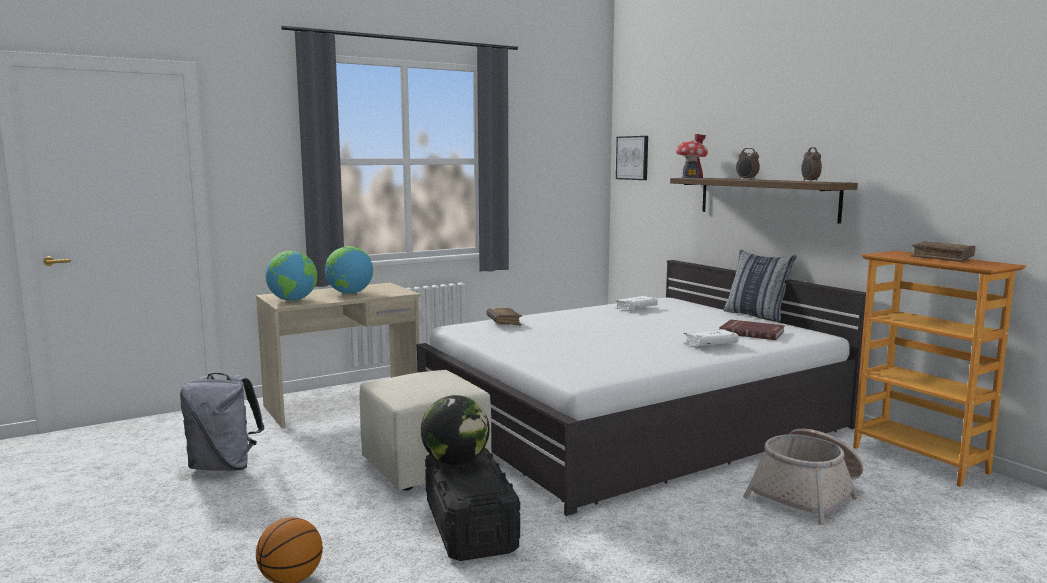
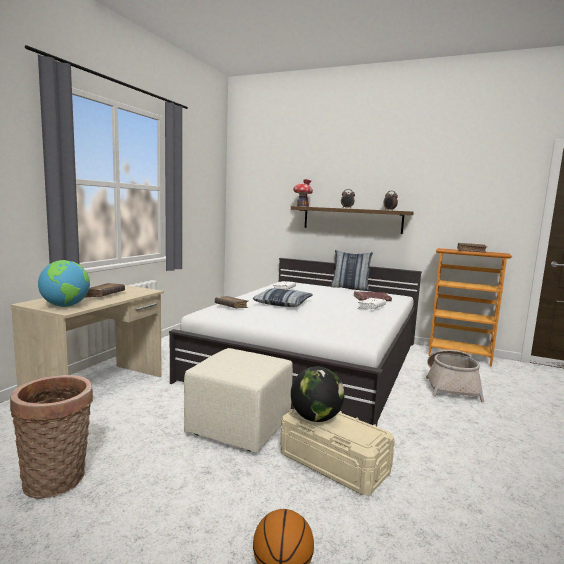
camera: 35 degrees left, 0 degrees up
(224, 466) = (58, 480): grey backpack -> basket
(349, 293) = (104, 295): globe -> brown book
(470, 525) = (333, 463): black storage box -> beige storage box
(584, 326) = (283, 303): none -> pillow
(633, 158) = (246, 192): picture -> none

